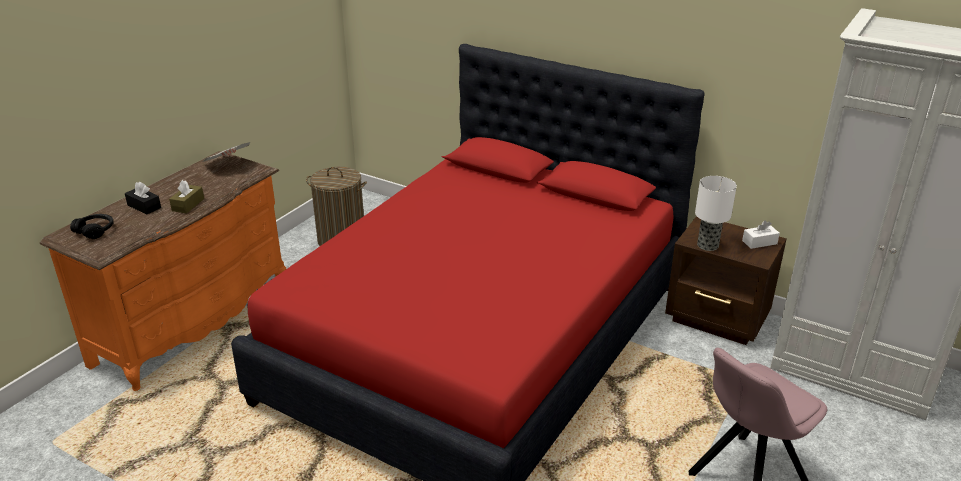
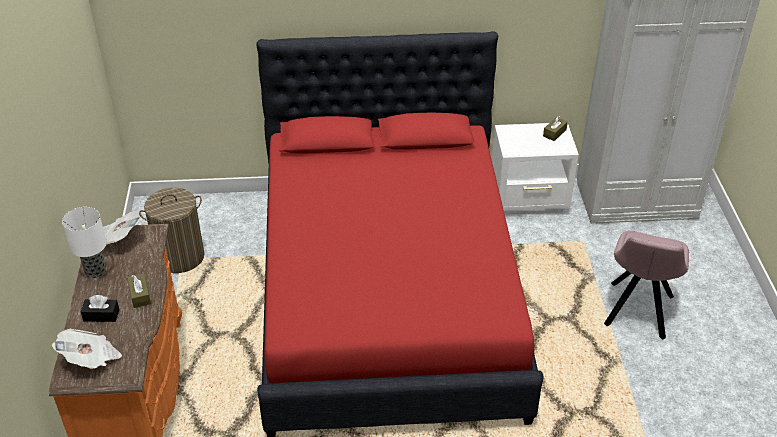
camera: 35 degrees left, 10 degrees up
(95, 231) = (91, 359): black headphones -> newspaper
(708, 245) = (526, 150): table lamp -> table lamp (96, 271)
(718, 320) = (530, 200): brown nightstand -> white nightstand
(759, 242) = (554, 133): white tissue box -> brown tissue box

